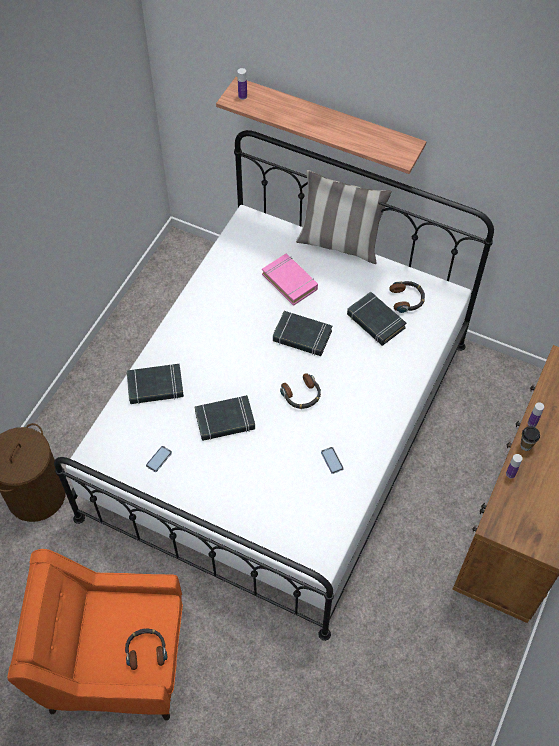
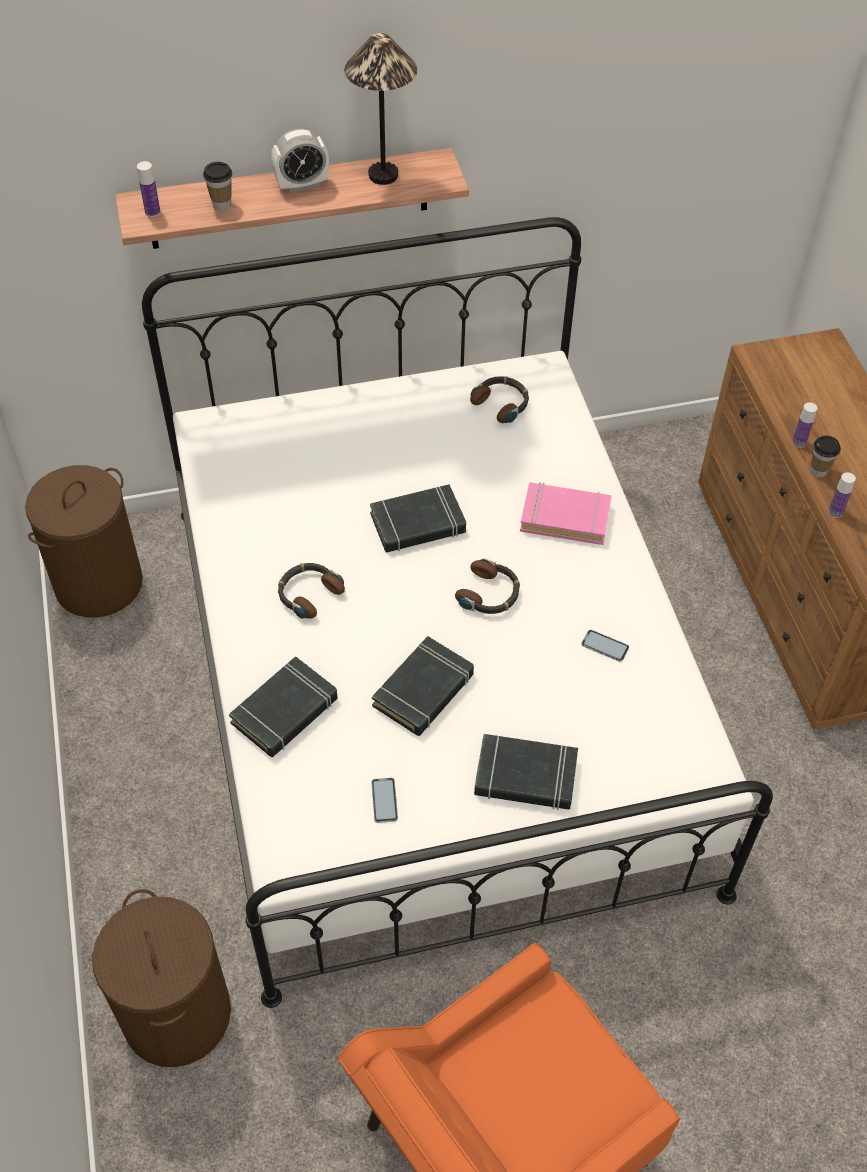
camera: 40 degrees left, 5 degrees down
(146, 650) = (584, 1075): headphones -> headphones (308, 593)
(172, 271) = (98, 584): none -> brown laundry basket
(278, 110) = (222, 205): none -> cup
(290, 281) = (336, 468): pink book -> pink book (565, 517)
(327, 120) = (302, 185): none -> alarm clock
(340, 243) = (354, 386): pillow -> none
(374, 137) = (383, 175): none -> table lamp
(375, 321) = (490, 451): black book -> black book (525, 777)

